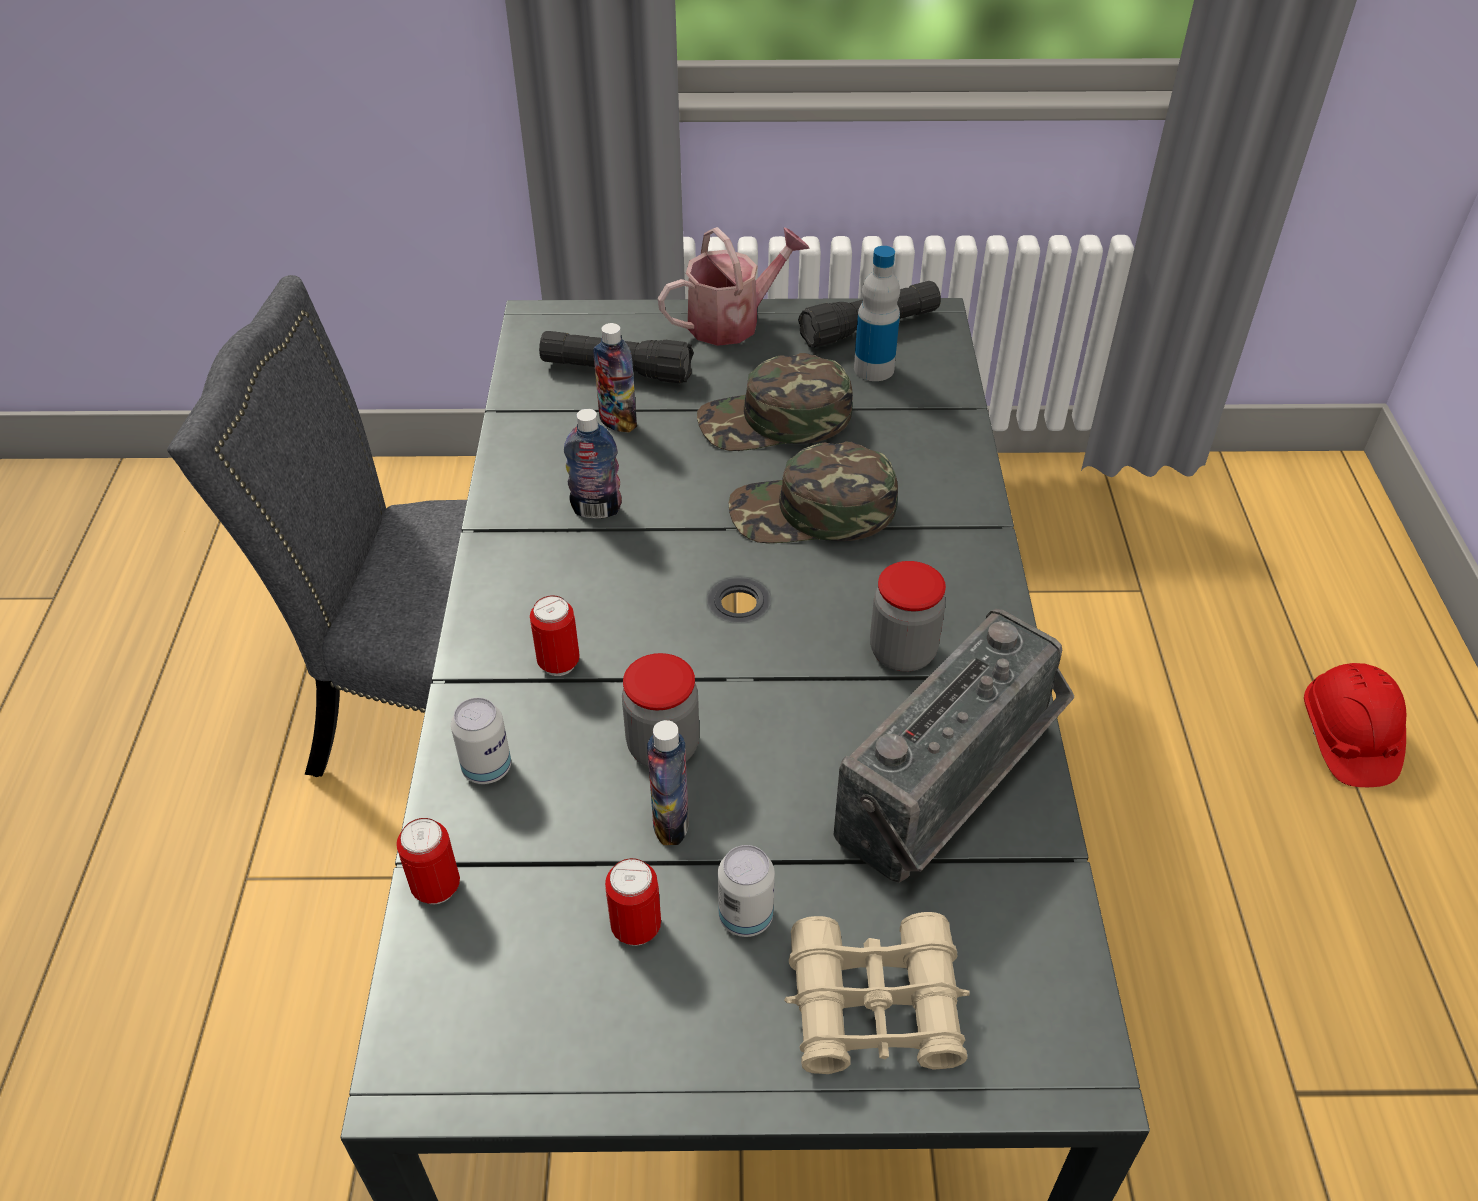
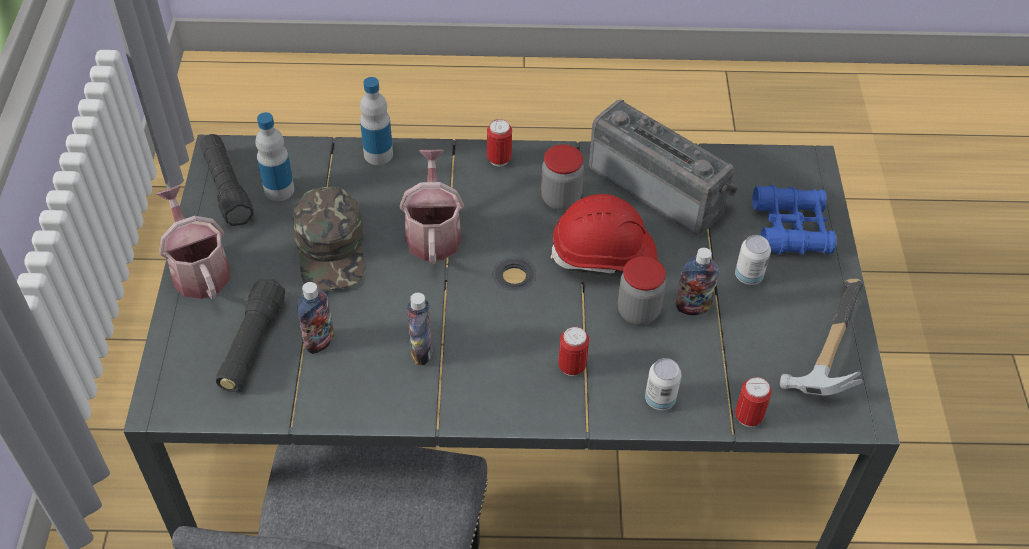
camera: 90 degrees left, 5 degrees up
(572, 1028) = (823, 347): none -> hammer
(636, 928) = (761, 322): can -> can (499, 159)
(812, 511) = (433, 232): green cap -> watering can
(875, 1006) = (791, 228): beige binoculars -> blue binoculars
(960, 450) = (378, 154): none -> bottle
(1346, 739) = (433, 121): red hard hat -> red hard hat (604, 255)

